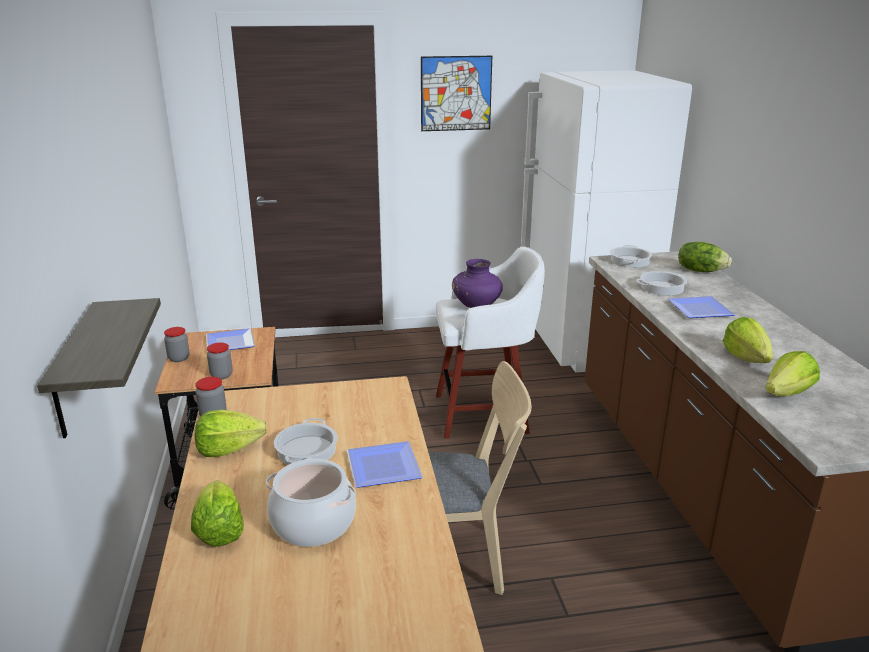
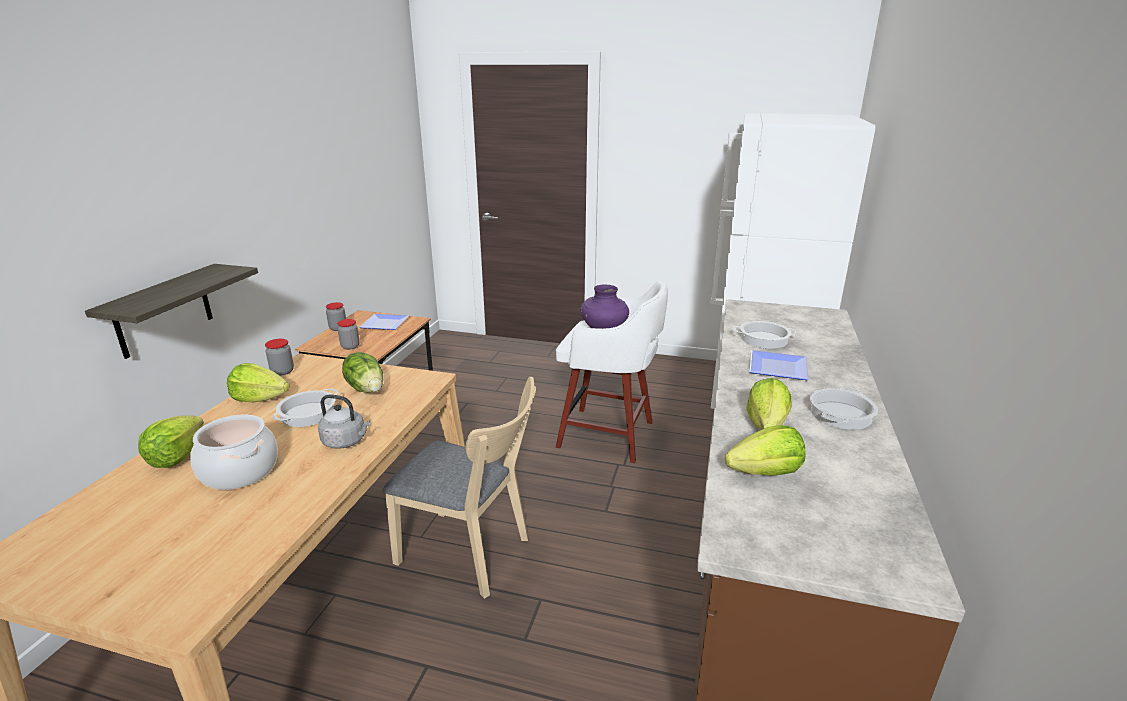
camera: 25 degrees right, 0 degrees up
(385, 465) = (346, 441): plate -> grey kettle
(456, 93) = (662, 132): picture -> none
(629, 261) = (762, 309): cooking pot -> cooking pot (840, 414)
(700, 270) = (831, 330): lettuce -> lettuce (367, 388)

